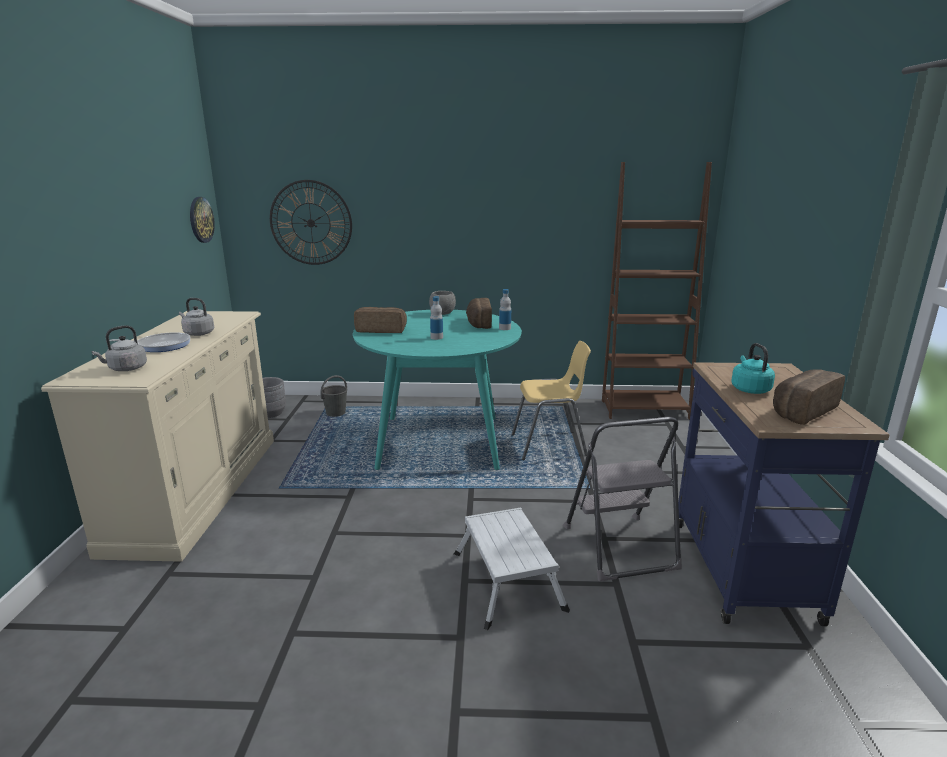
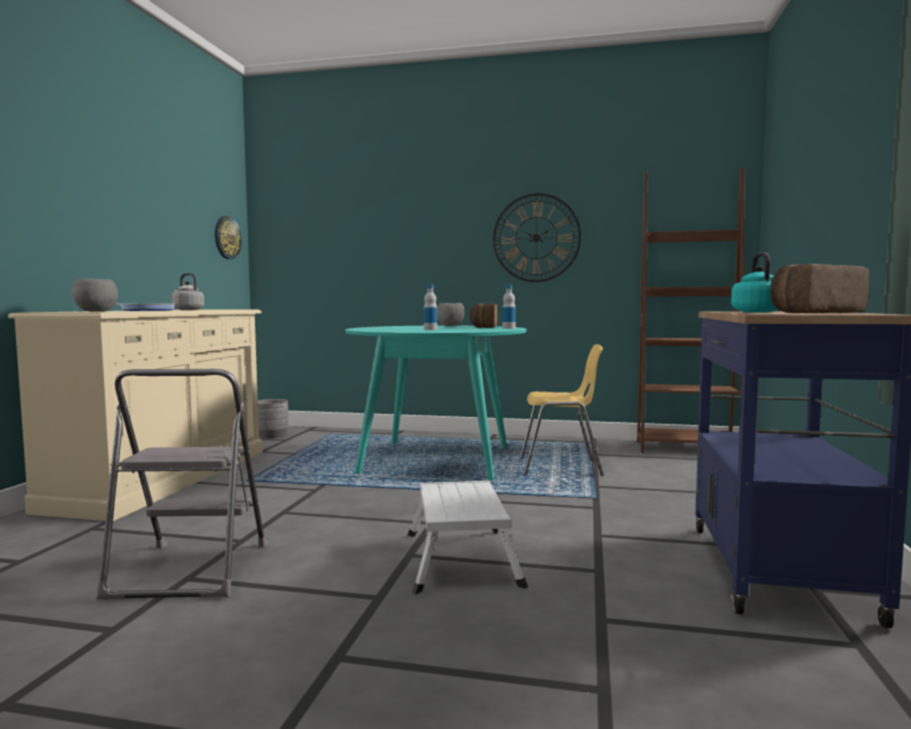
camera: 10 degrees right, 15 degrees down
(126, 369) = (95, 311): grey kettle -> grey bowl
(311, 223) = (331, 246): wall clock -> wall clock (536, 238)
(336, 413) = (337, 438): grey bucket -> none
(381, 330) = (377, 328): bread -> none
(620, 549) = (616, 544): grey step ladder -> grey step ladder (187, 571)

